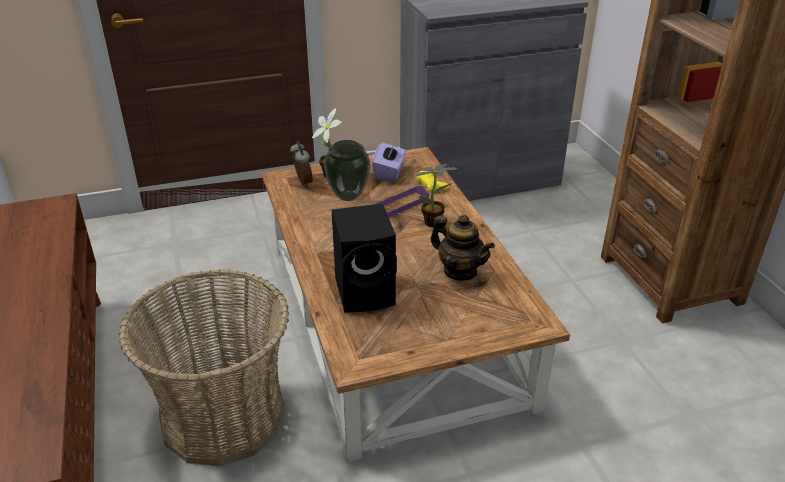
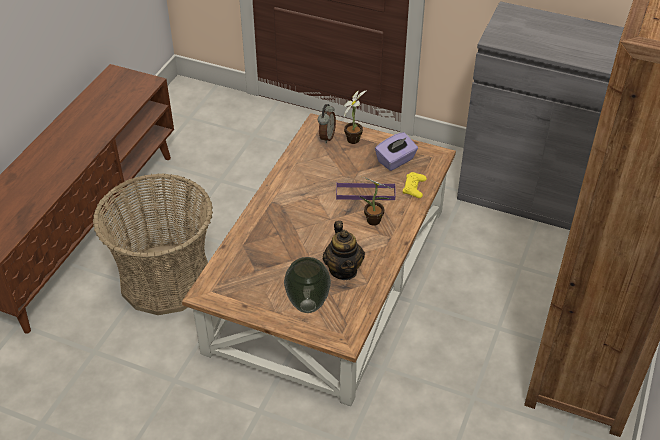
camera: 40 degrees right, 10 degrees up
(349, 196) = (343, 166): vase -> vase (308, 306)
(367, 292) = (268, 249): black speaker -> none

